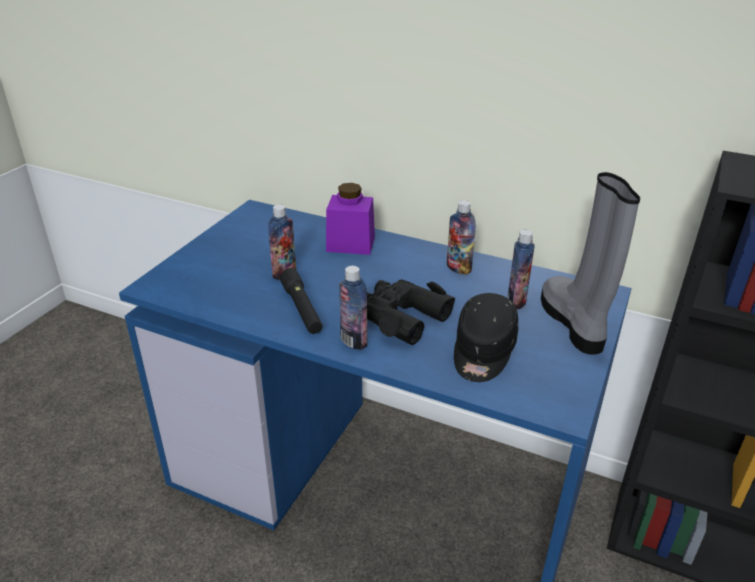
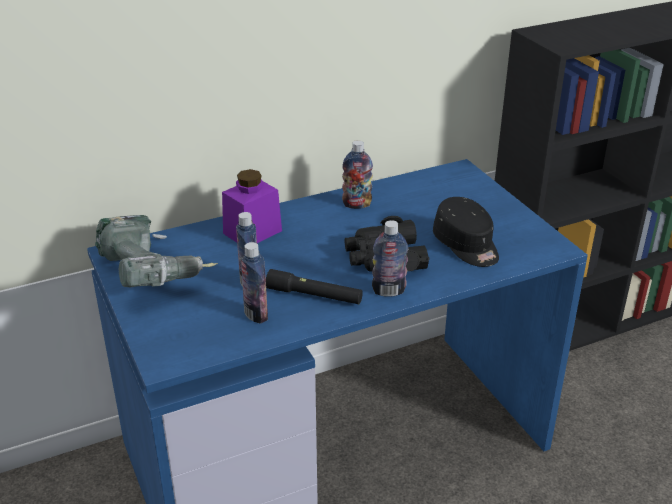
camera: 50 degrees left, 0 degrees up
(247, 234) = (153, 274): none -> power drill
(516, 301) = (427, 204): bottle -> bottle (256, 314)
(574, 323) = (478, 198): grey boot -> none

